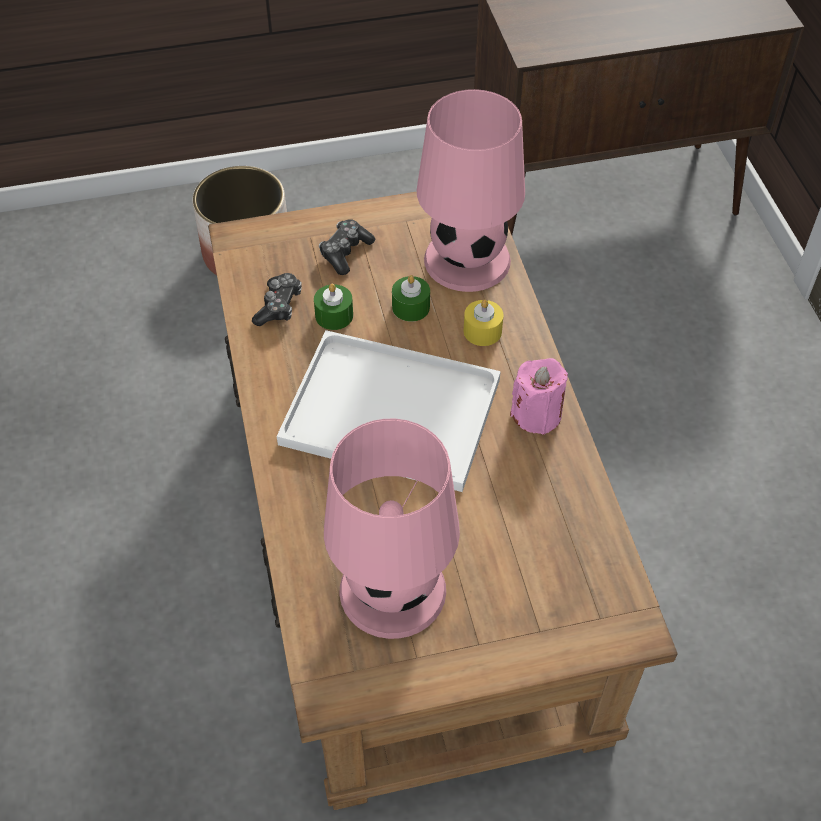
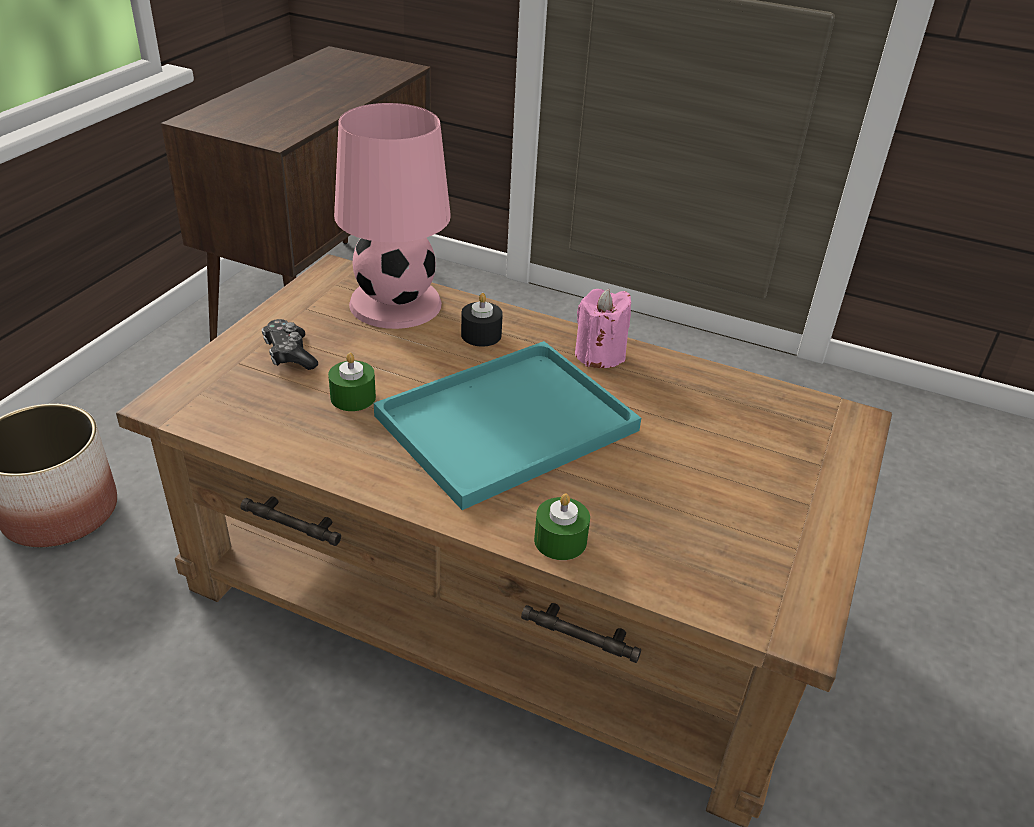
camera: 55 degrees left, 15 degrees down
(279, 306) = (293, 422): game controller -> none
(392, 588) = (707, 523): pink table lamp -> none
(395, 411) = (509, 420): white tray -> turquoise tray
(411, 307) = (404, 354): green candle -> green candle (560, 540)
(482, 331) = (481, 335): yellow candle -> black candle

